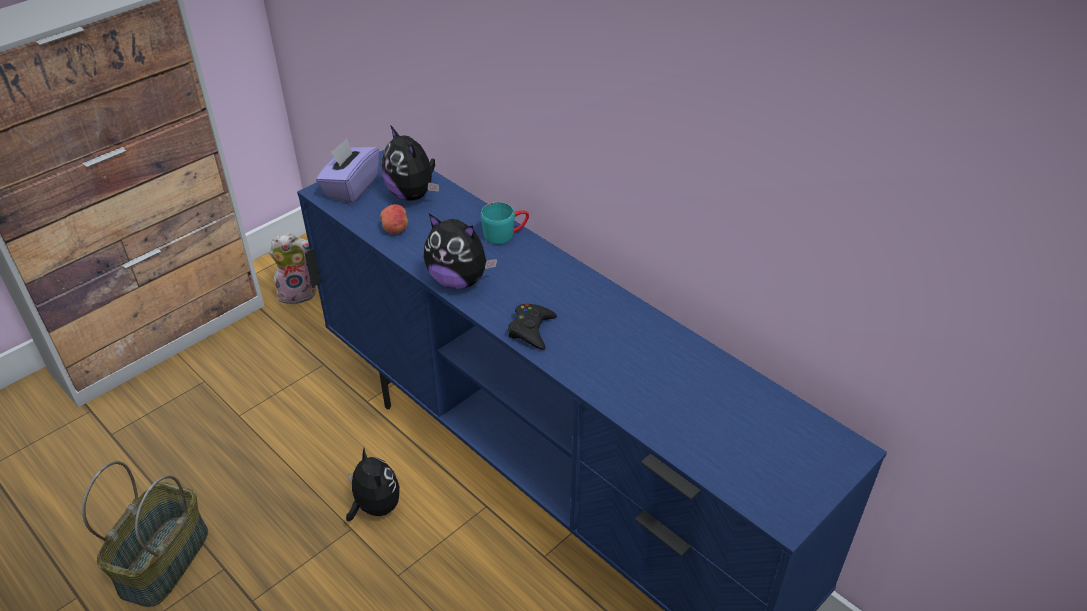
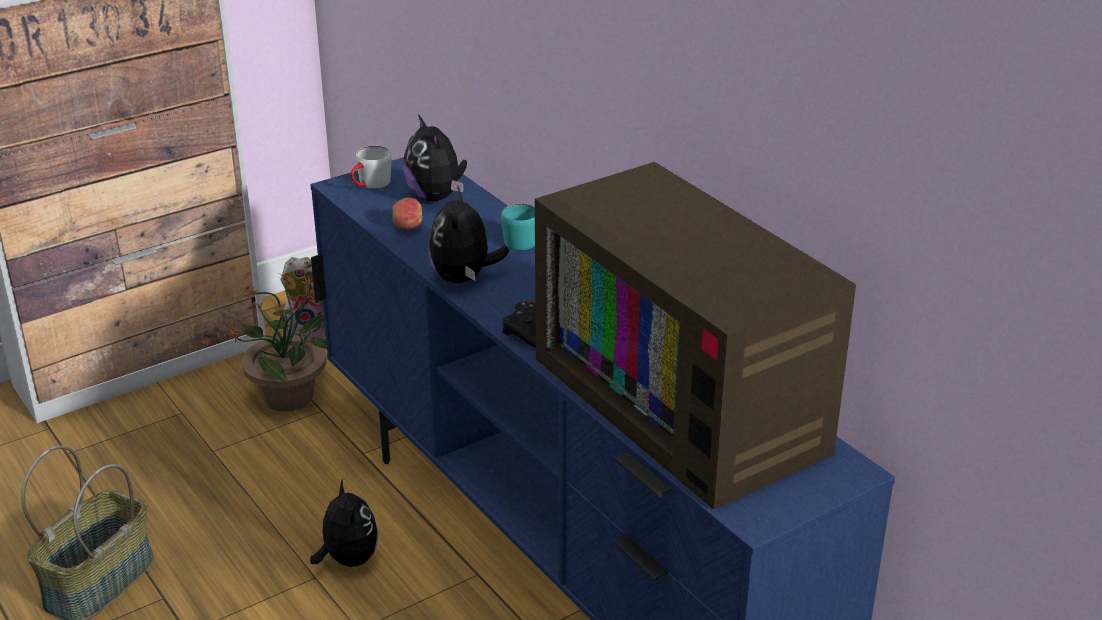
camera: 10 degrees right, 10 degrees down
(294, 353) = (290, 396): none -> potted plant
(351, 187) = (370, 185): purple tissue box -> white mug
(459, 280) = (464, 278): plush toy -> plush toy turned 60 degrees clockwise
(690, 394) = (688, 403): none -> television

